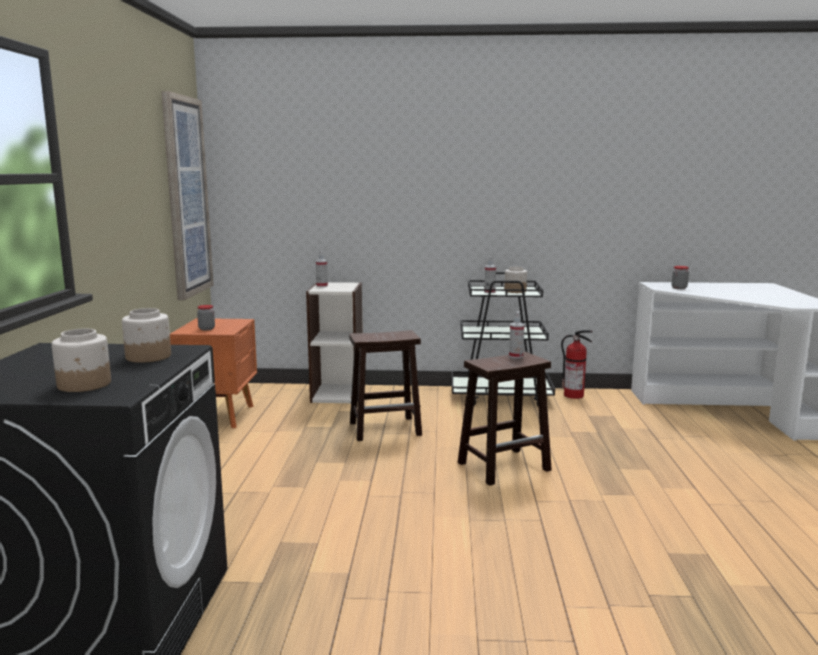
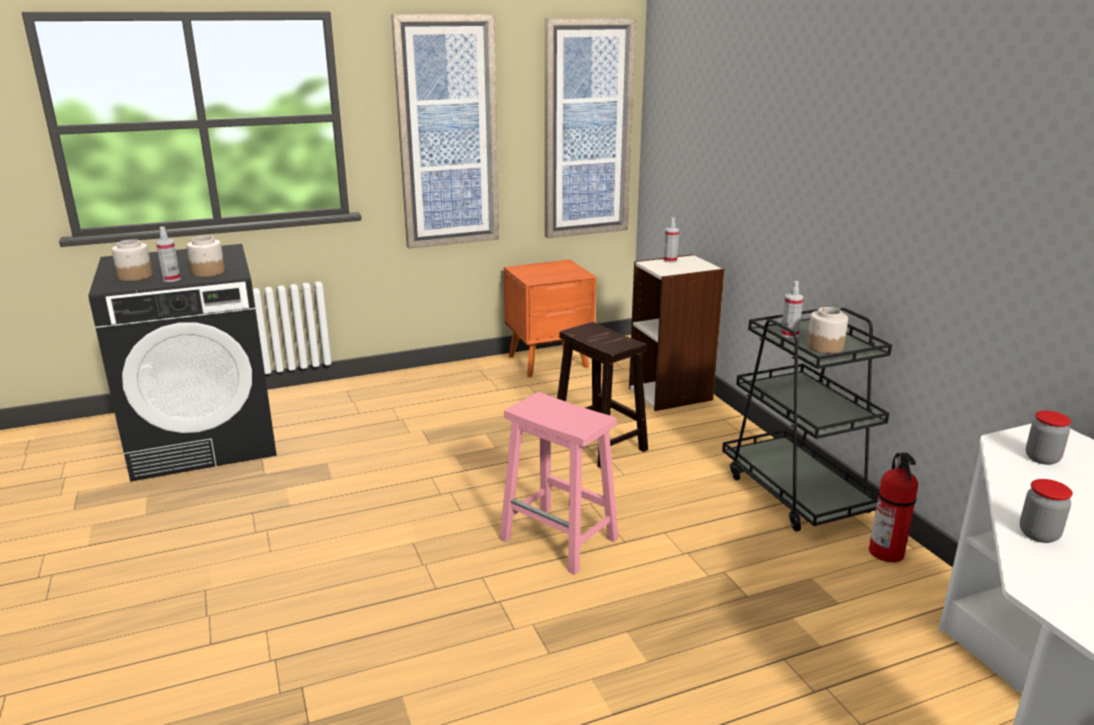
camera: 65 degrees right, 10 degrees up
(125, 199) = (447, 134): none -> picture
(206, 329) = (534, 272): jar -> jar (1038, 534)
(504, 466) = (560, 539): brown stool -> pink stool
(516, 356) = (584, 415): spray bottle -> spray bottle (171, 279)

